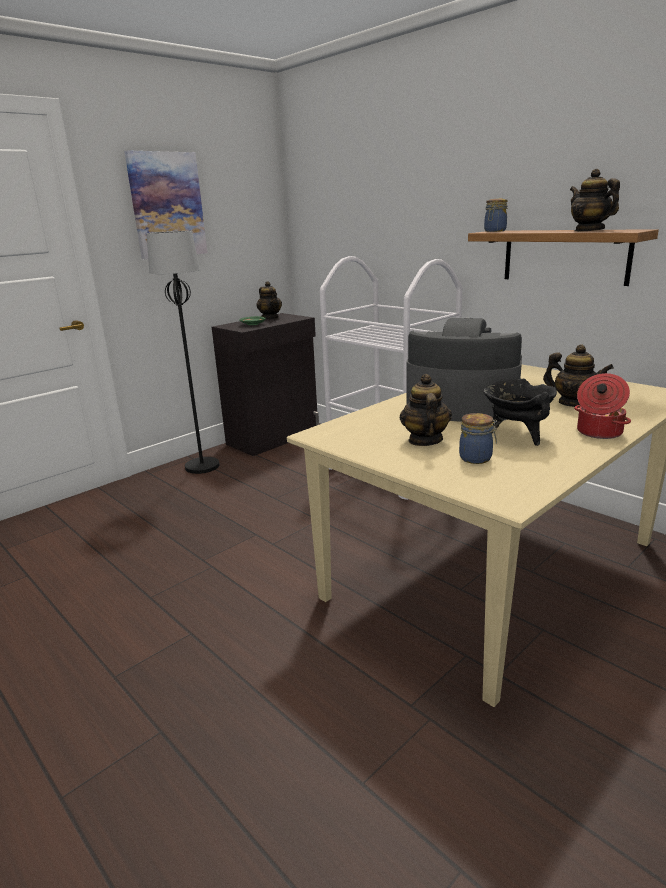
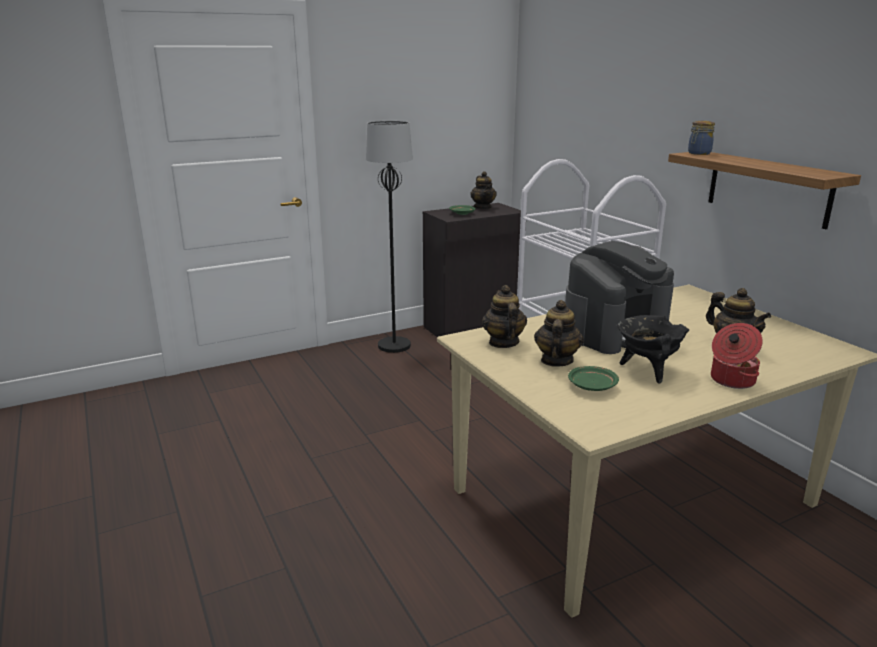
camera: 15 degrees right, 0 degrees up
(167, 205) = (393, 94): picture -> none
(461, 406) = (615, 331): coffee machine -> coffee machine turned 105 degrees clockwise
(477, 458) = (592, 386): jar -> green plate
(589, 230) = (787, 167): teapot -> teapot (503, 342)

